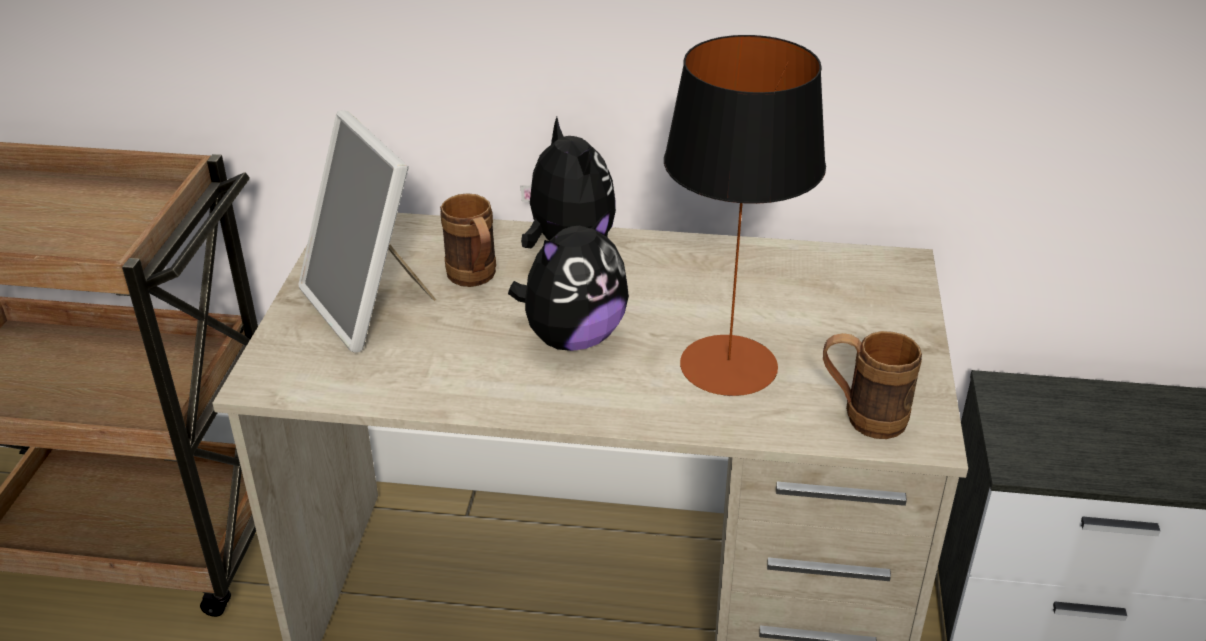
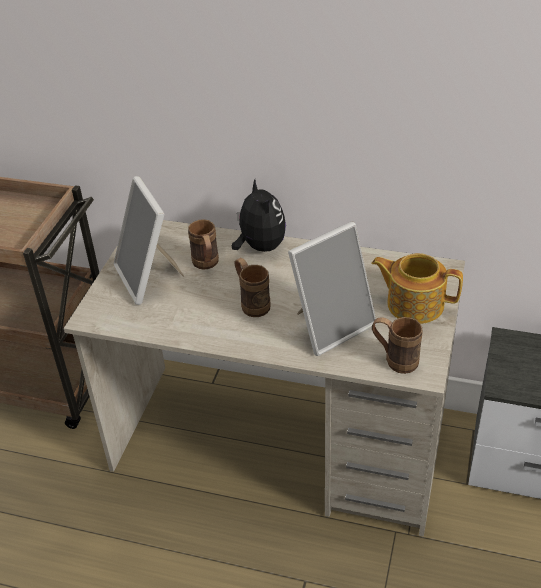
camera: 10 degrees right, 5 degrees up
(572, 338) = (252, 303): plush toy -> brown mug
(728, 366) = (331, 325): table lamp -> picture frame
(867, 321) = (414, 304): none -> teapot

